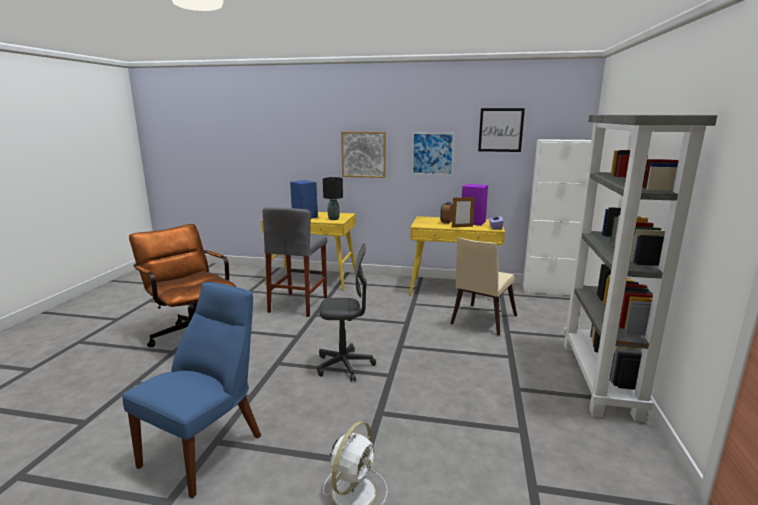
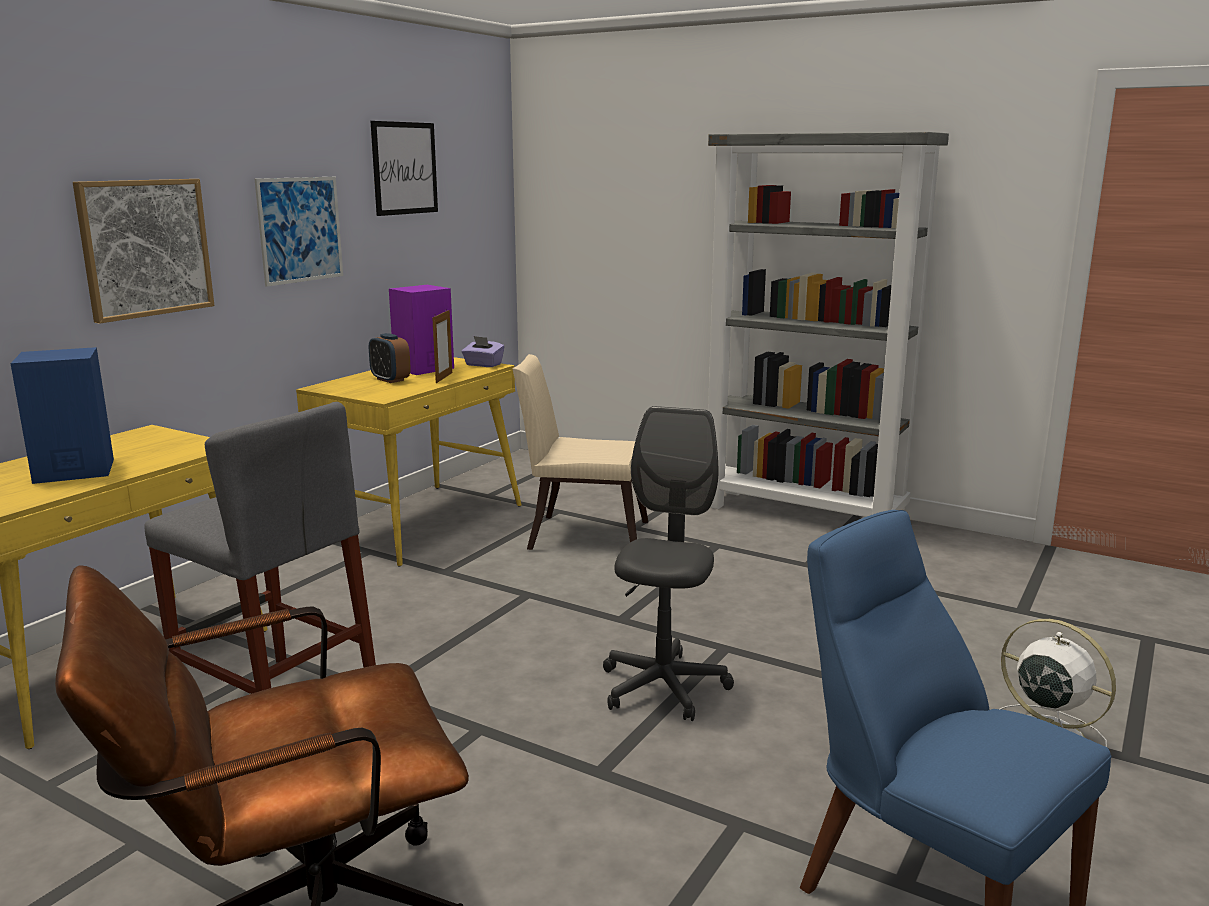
camera: 70 degrees left, 0 degrees up
(334, 219) = (174, 447): black table lamp -> none
(481, 321) = (580, 535): beige chair -> beige chair turned 135 degrees clockwise
(548, 290) = (514, 465): white cabinet -> none

